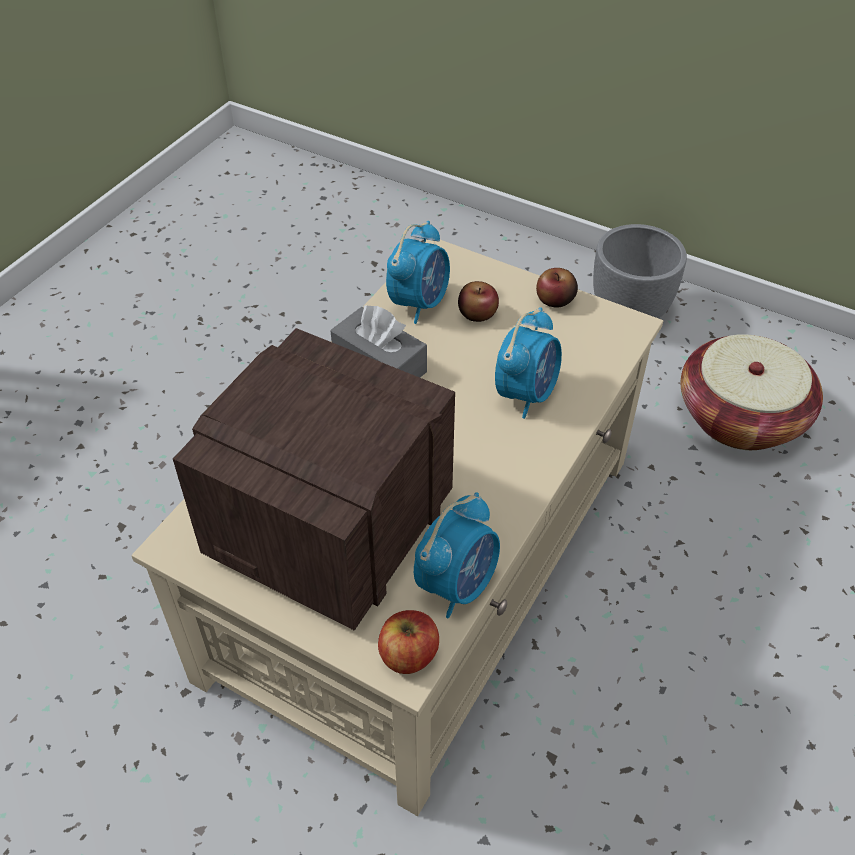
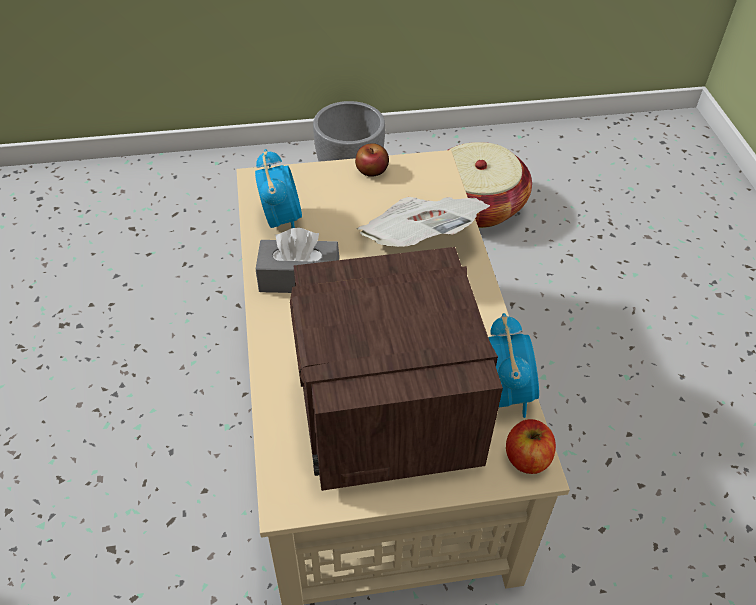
camera: 40 degrees left, 0 degrees up
(477, 313) = (330, 206): apple -> none
(526, 393) = (418, 242): alarm clock -> newspaper

